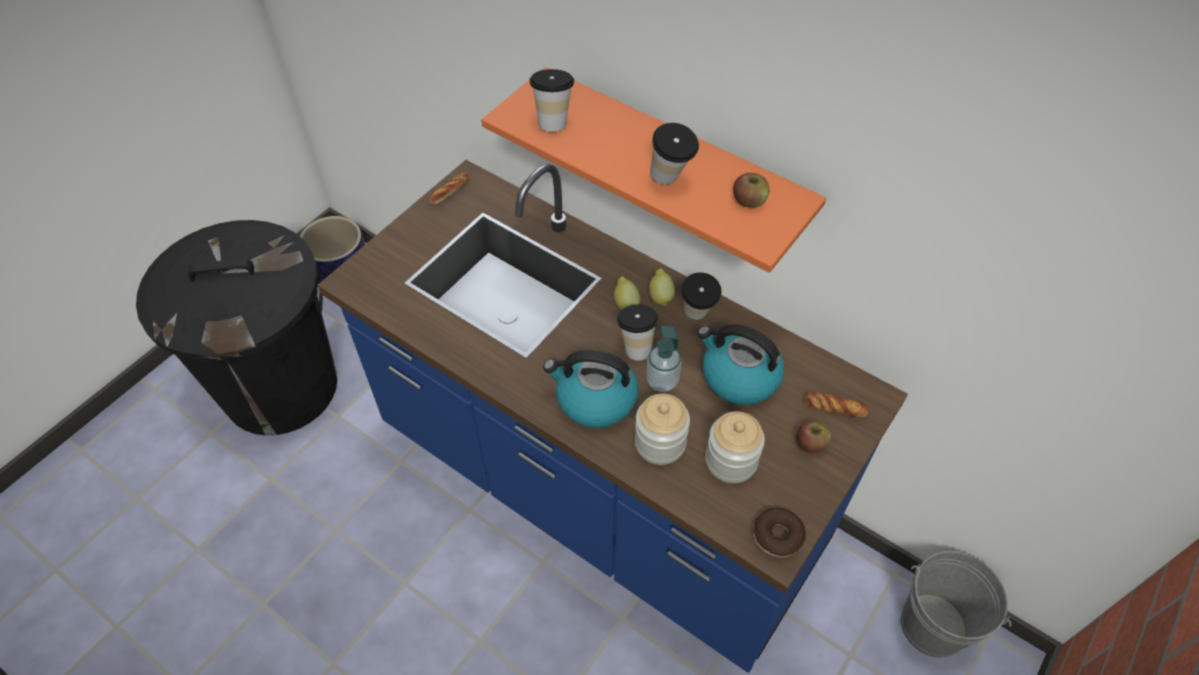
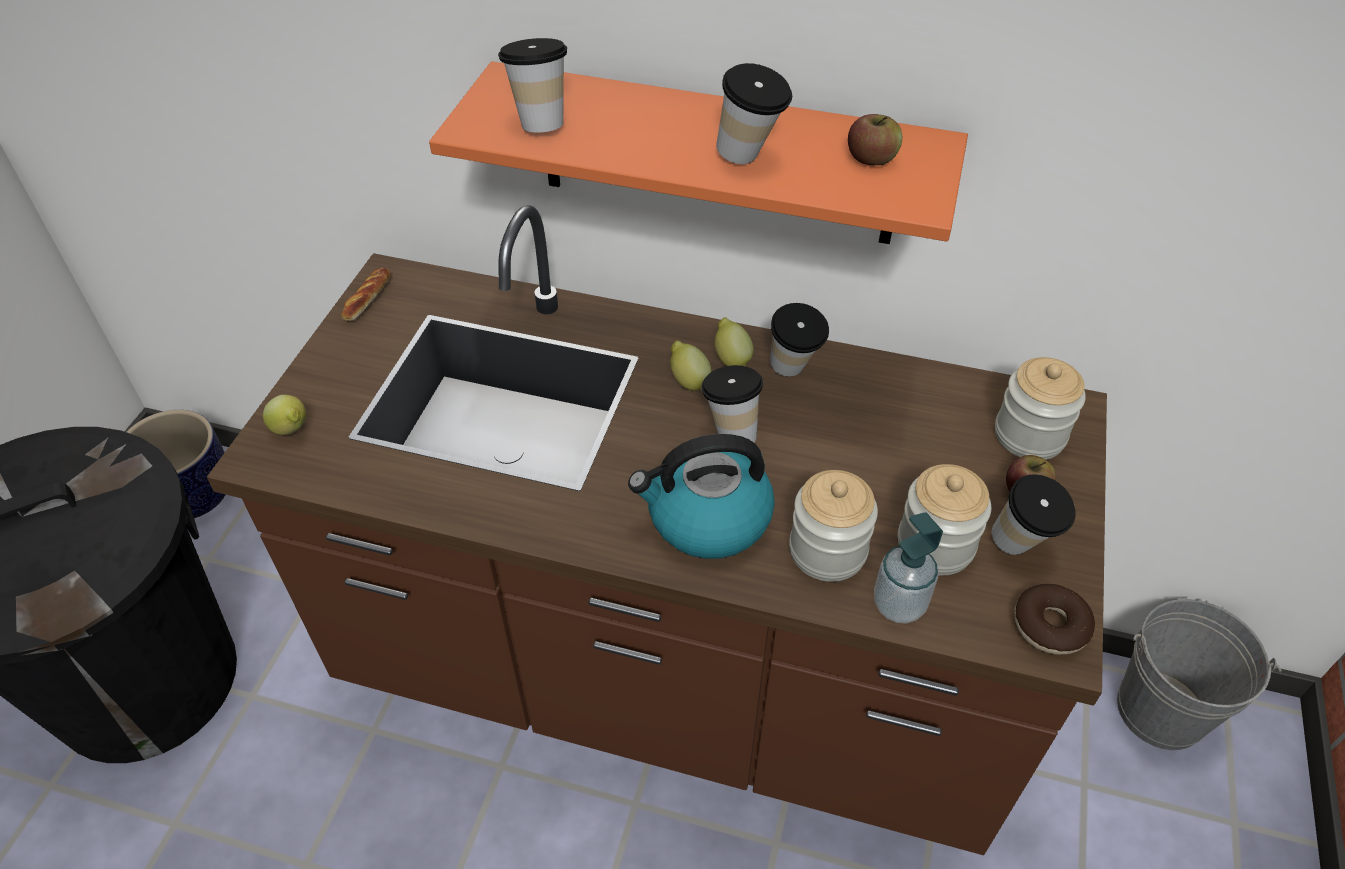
camera: 20 degrees left, 5 degrees down
(374, 269) = (292, 430): none -> lemon
(599, 488) = (672, 675): blue counter -> brown counter
(662, 381) = (788, 467): soap dispenser -> soap dispenser (899, 605)
(738, 377) = (887, 433): kettle -> none
(786, 481) = (1021, 548): none -> cup
(835, 407) = (1029, 435): bread -> jar

